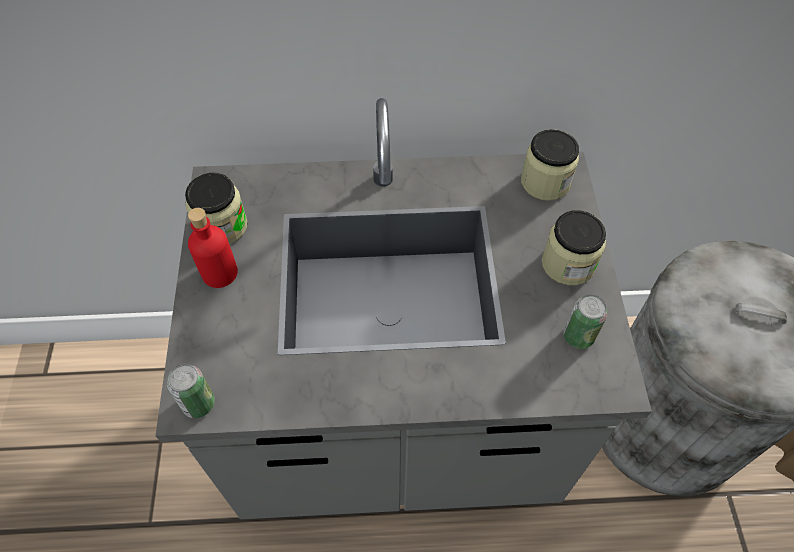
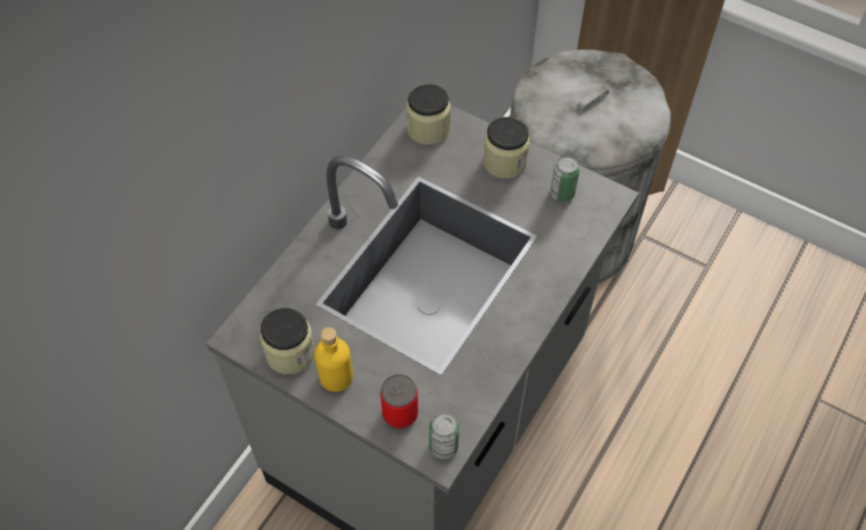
camera: 55 degrees left, 0 degrees up
(213, 345) = (400, 413): none -> can
(219, 273) = (336, 377): red bottle -> yellow bottle

